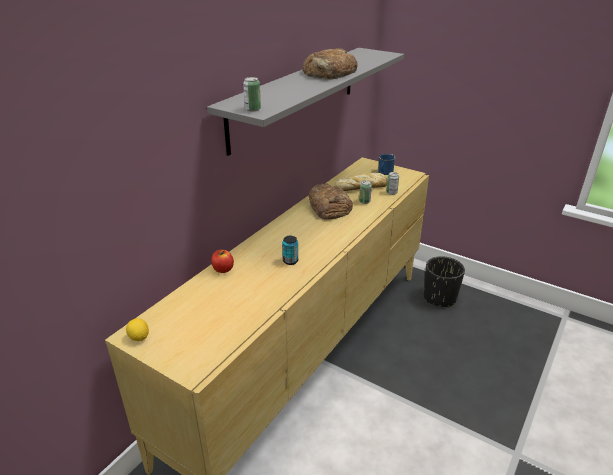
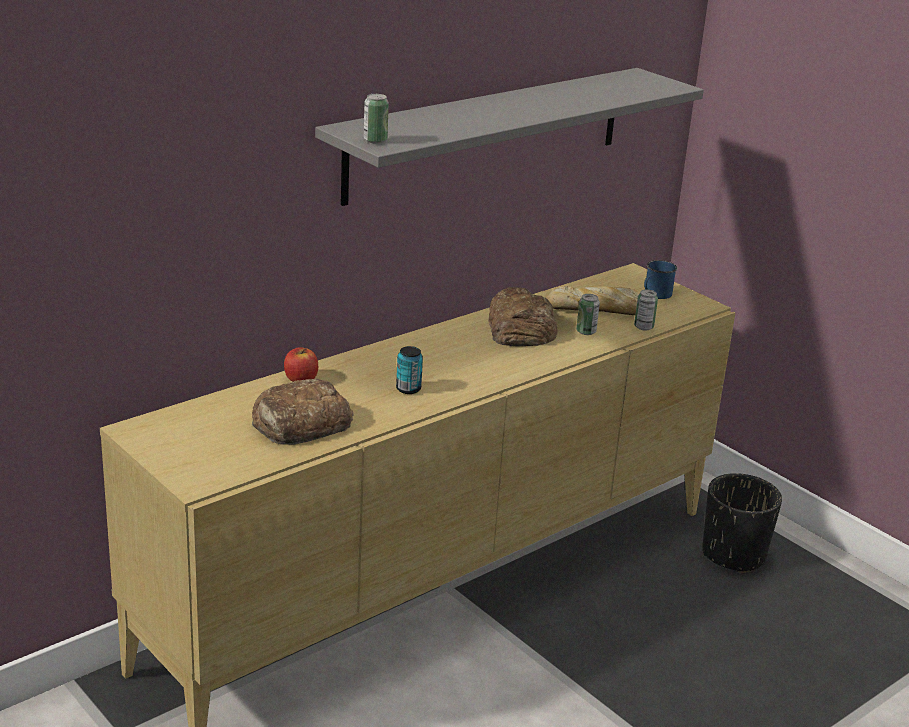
camera: 15 degrees right, 5 degrees down
(139, 337) = (145, 434): lemon -> none
(329, 72) = (541, 103): bread -> bread (299, 423)

